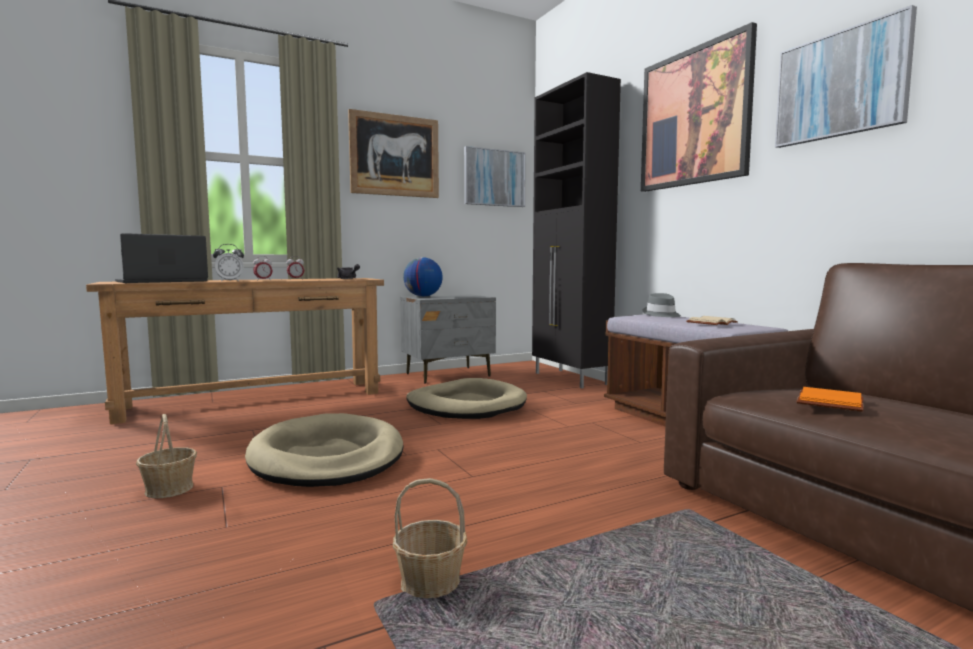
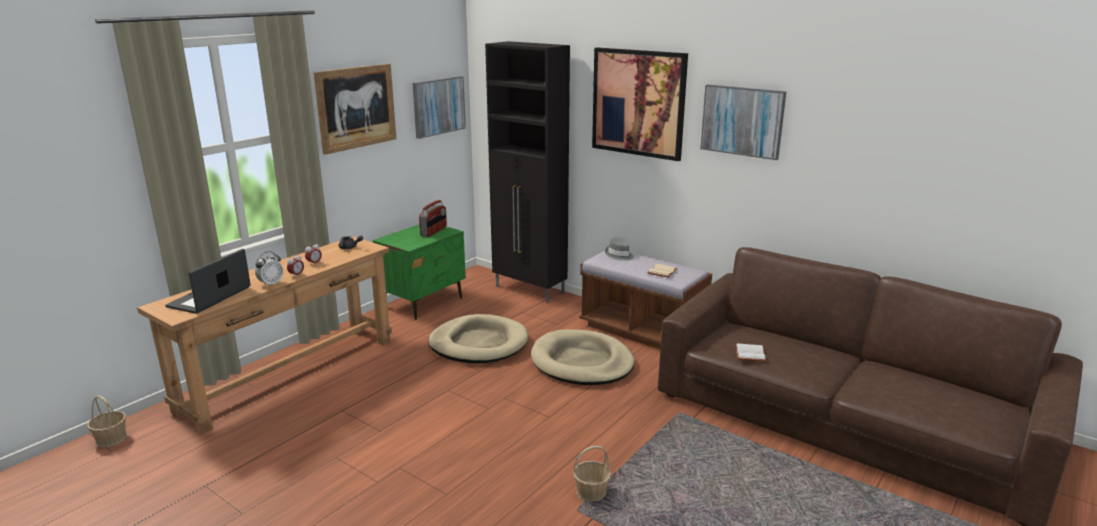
camera: 25 degrees left, 15 degrees up
(169, 489) = (366, 479): basket -> basket (111, 438)
(327, 457) = (437, 424): beige dog bed -> beige dog bed (582, 362)
(423, 296) = (395, 238): globe -> none
(448, 375) = (424, 302): grey nightstand -> green nightstand
(466, 296) = (434, 231): none -> radio
(827, 402) = (749, 353): orange book -> white book

